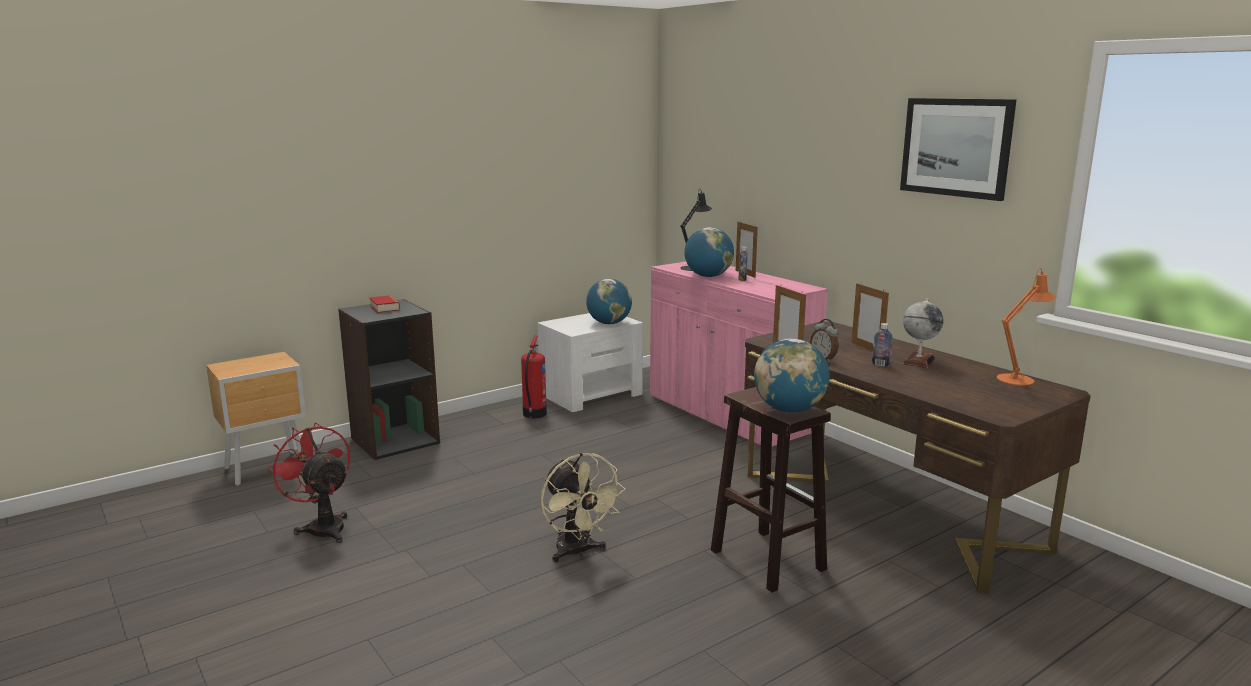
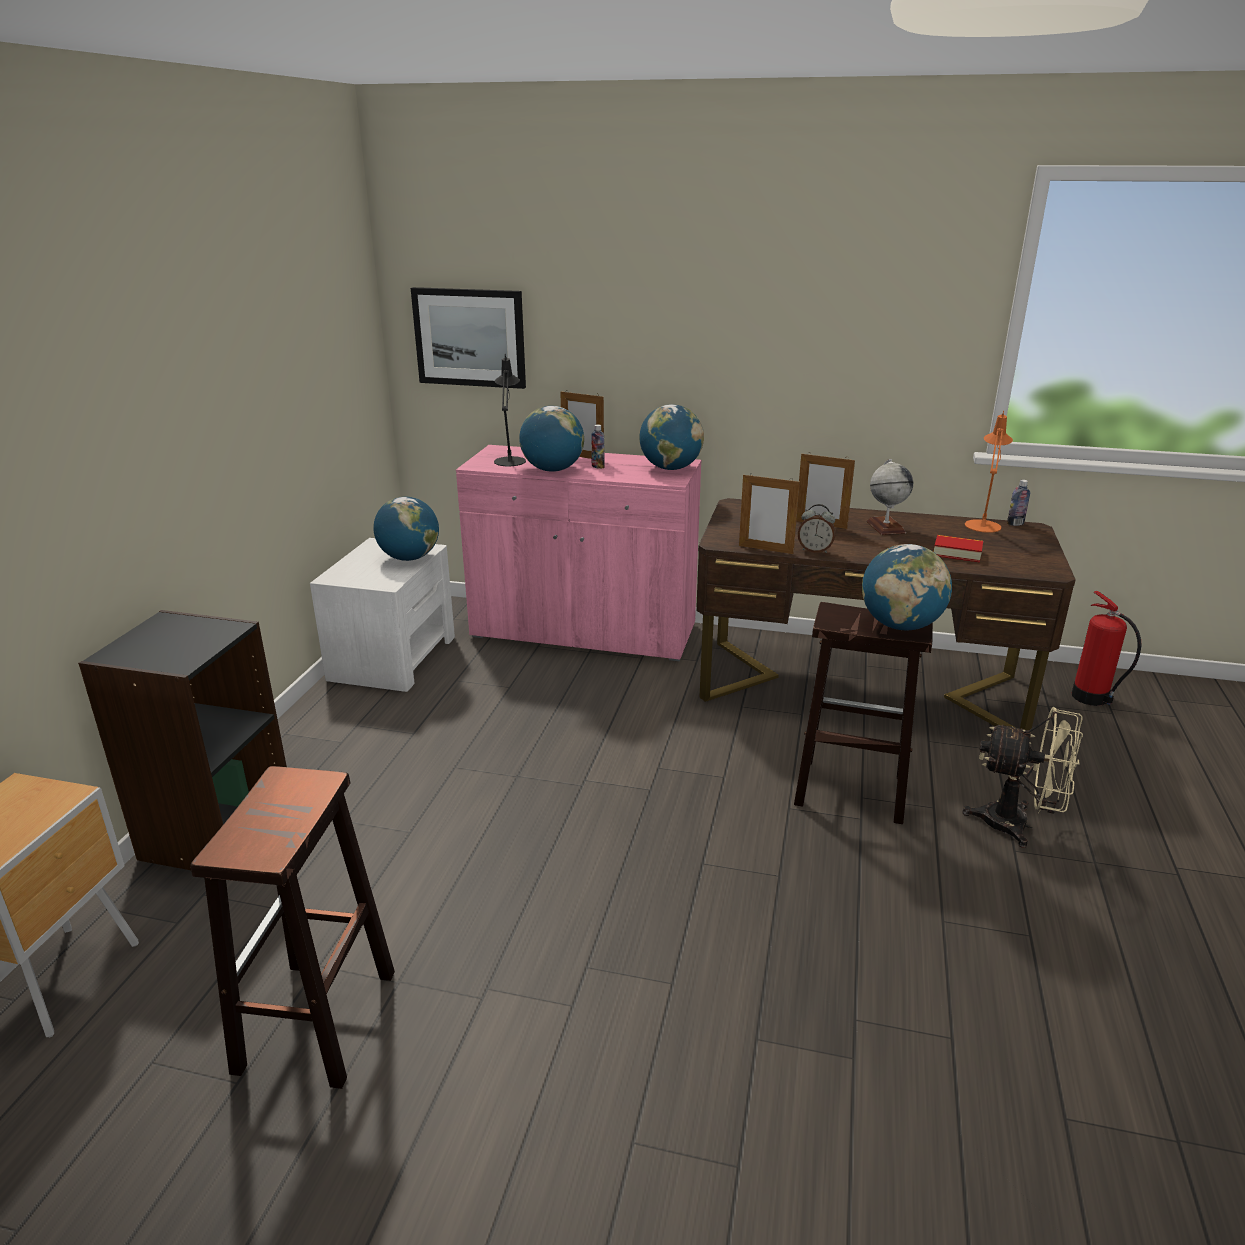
camera: 40 degrees left, 10 degrees up
(322, 527) = (316, 1023): red fan -> brown stool
(385, 308) = (165, 637): book -> book (957, 553)
(533, 414) = (362, 713): fire extinguisher -> fire extinguisher (1091, 698)
(577, 552) = (683, 877): beige fan -> beige fan (1017, 825)
(790, 289) = (670, 468): none -> globe
(880, 365) = (868, 542): bottle -> bottle (1015, 524)
(956, 147) = (871, 283): picture -> picture (470, 337)

